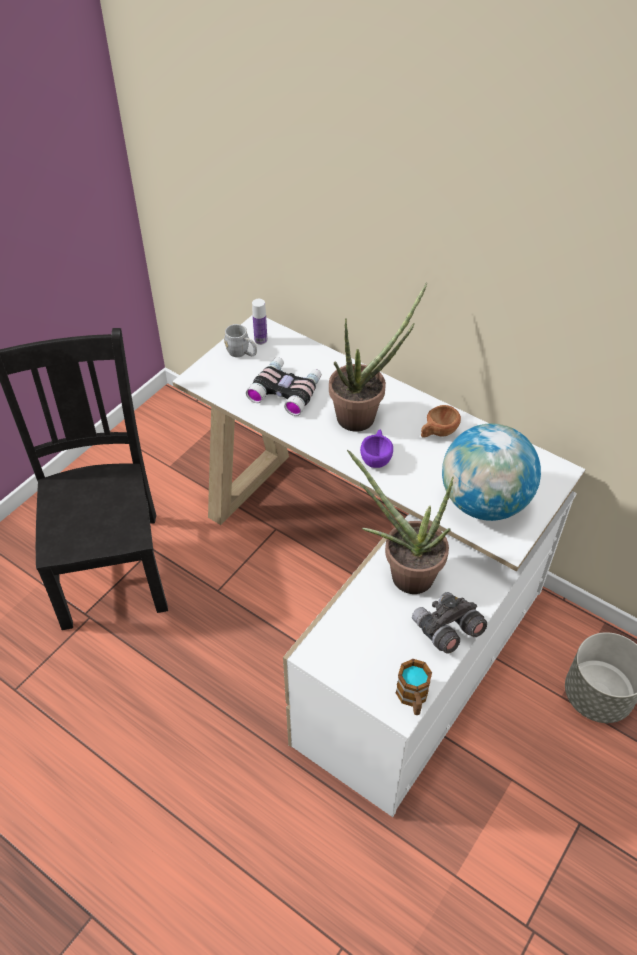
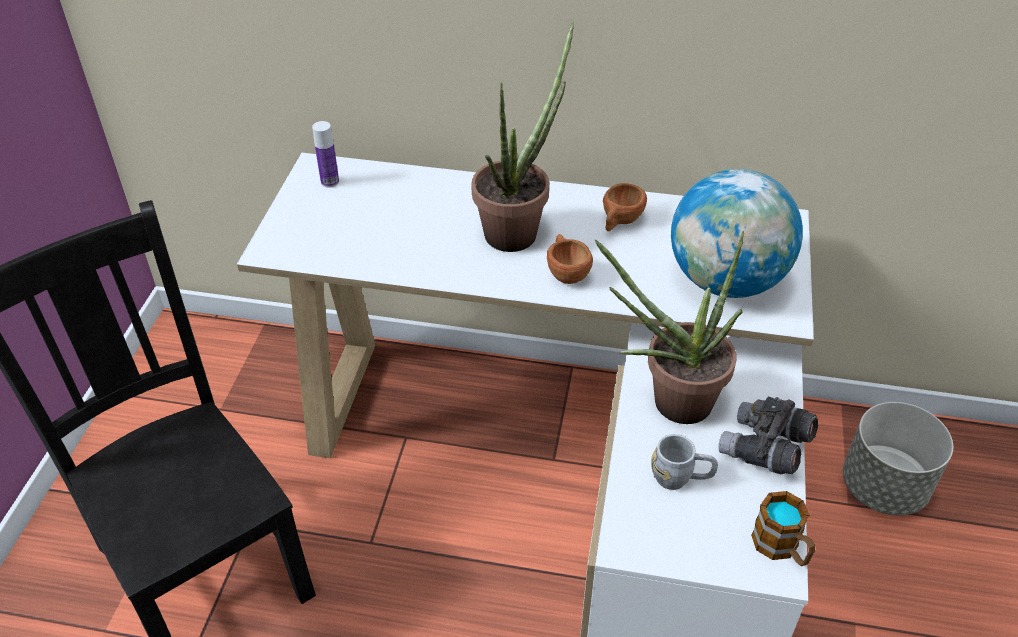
camera: 25 degrees left, 5 degrees down
(242, 353) = (314, 204): grey mug -> grey mug (681, 478)
(286, 390) = (401, 230): binoculars -> none
(376, 457) = (566, 272): purple cup -> brown cup

